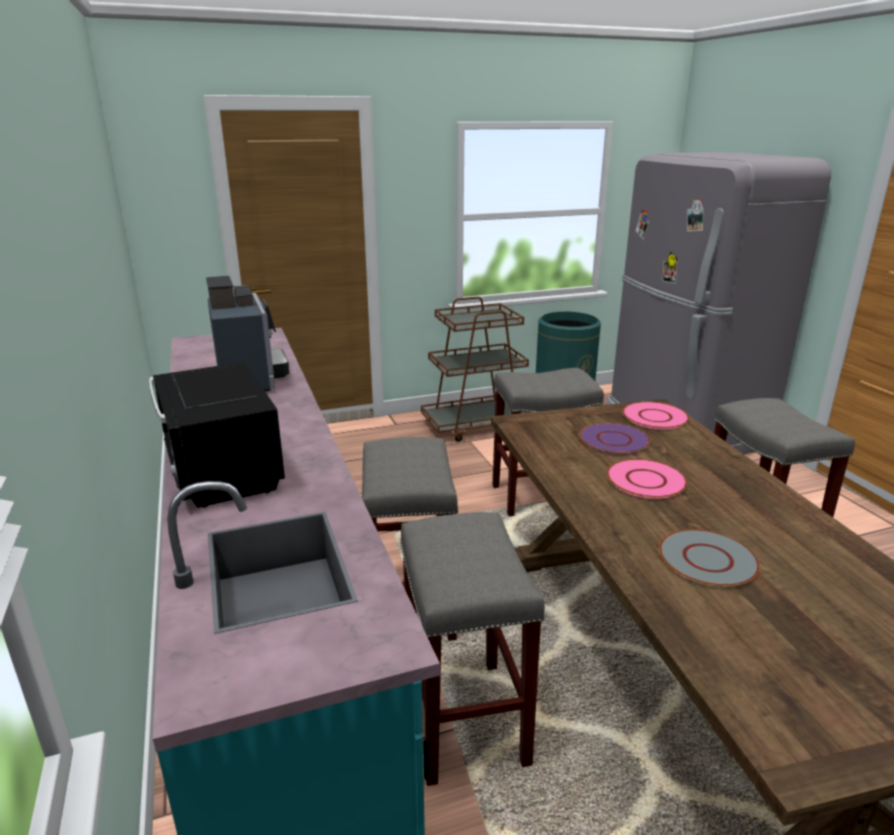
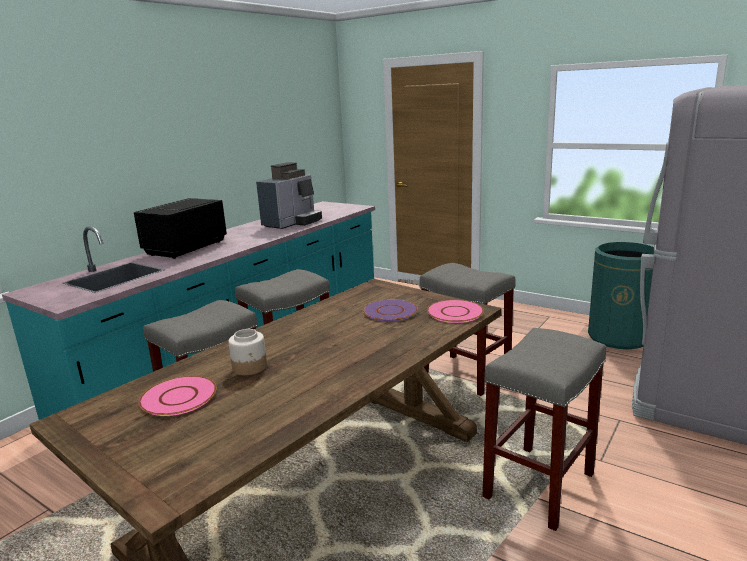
camera: 55 degrees right, 5 degrees down
(476, 425) = (524, 322): brown cart -> none
(646, 480) = (339, 332): pink plate -> pink plate (179, 397)
(707, 559) = (250, 367): grey plate -> jar

